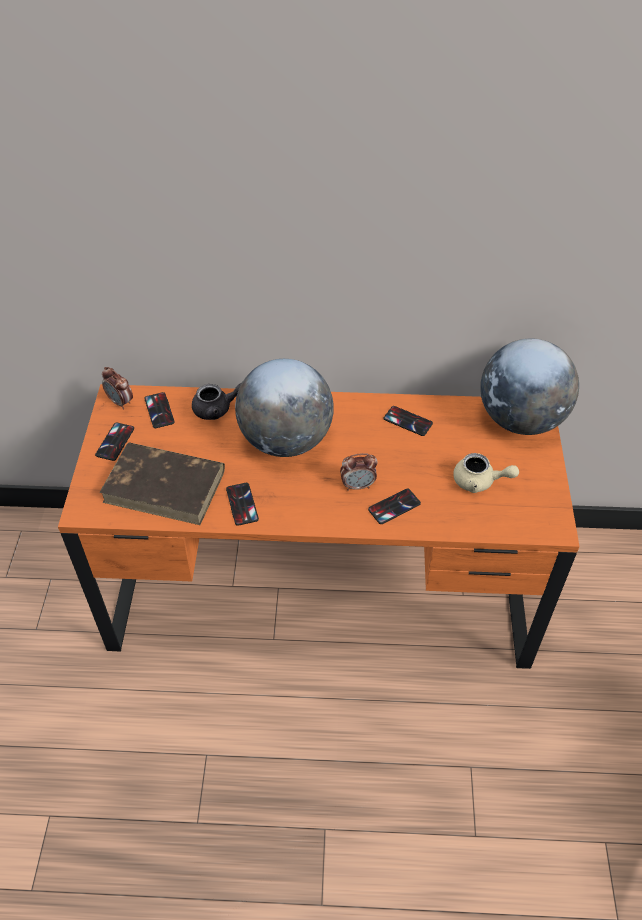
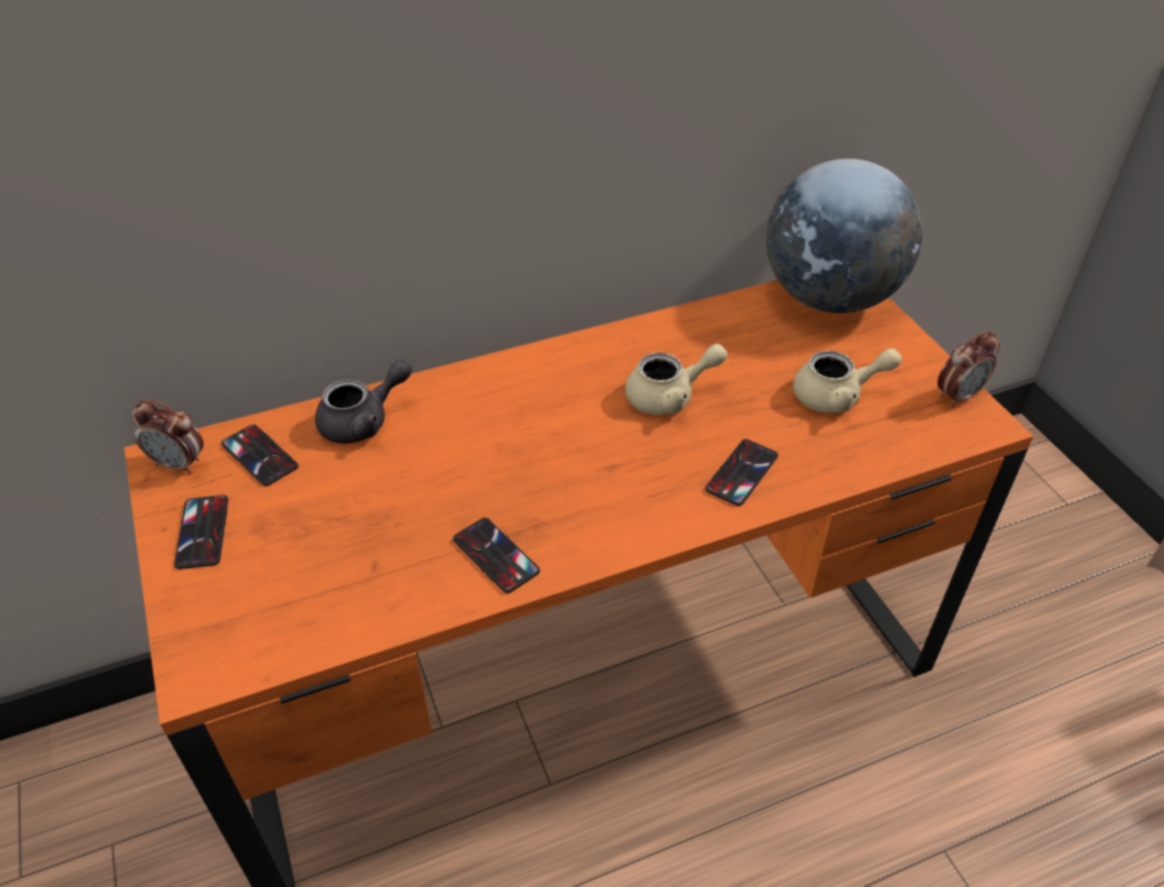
camera: 25 degrees left, 5 degrees down
(166, 486) = (340, 574): brown book -> none
(285, 440) = (507, 433): globe -> none
(358, 485) = (666, 461): alarm clock -> alarm clock (958, 396)
(384, 449) = (670, 396): none -> beige teapot
(408, 421) = (677, 347): phone -> none

